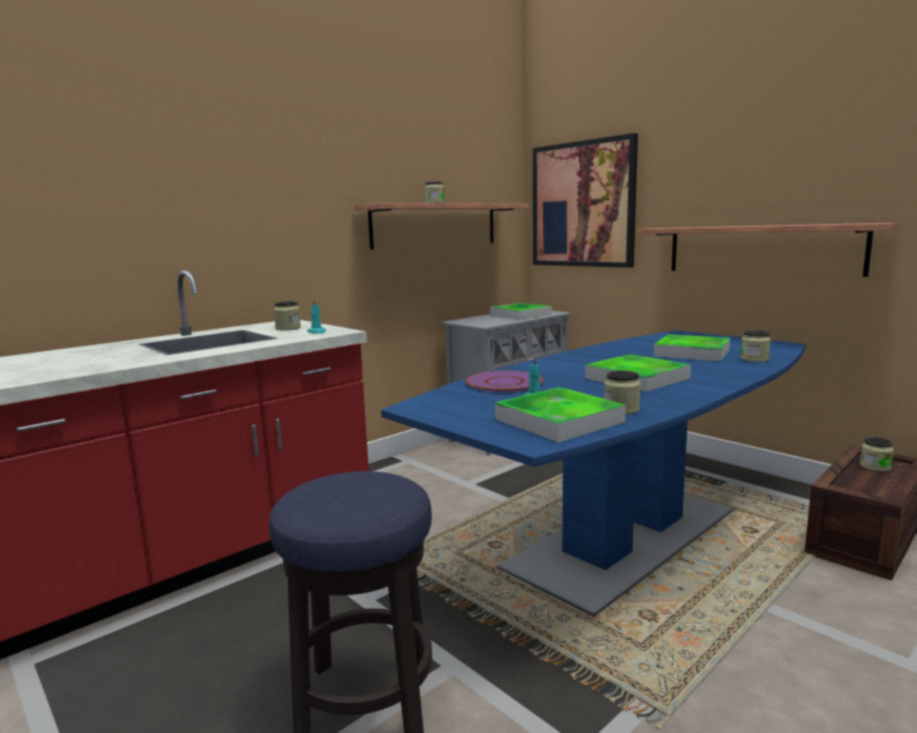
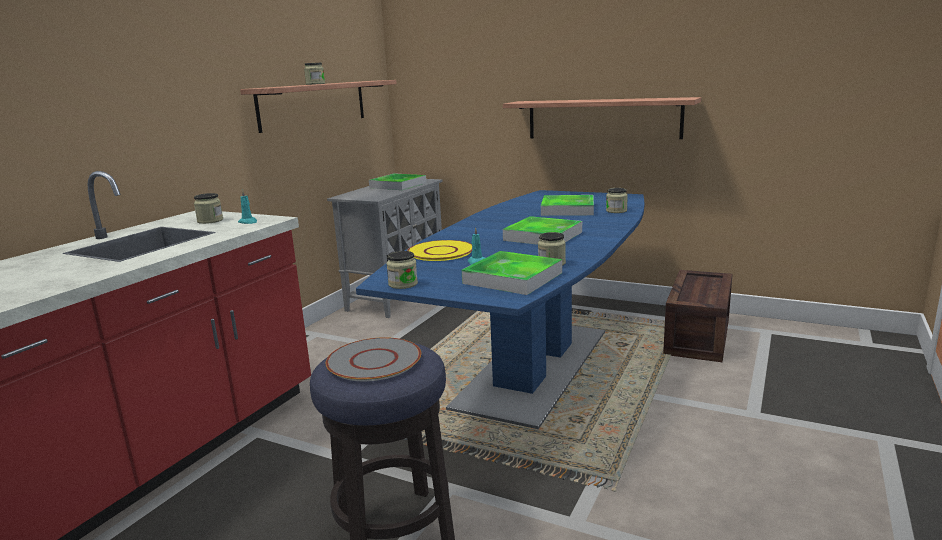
camera: 20 degrees left, 5 degrees up
(347, 493) = (373, 361): none -> grey plate
(504, 383) = (440, 252): purple plate -> yellow plate
(582, 204) = (444, 80): picture -> none
(875, 467) = (700, 283): jar -> jar (403, 284)

